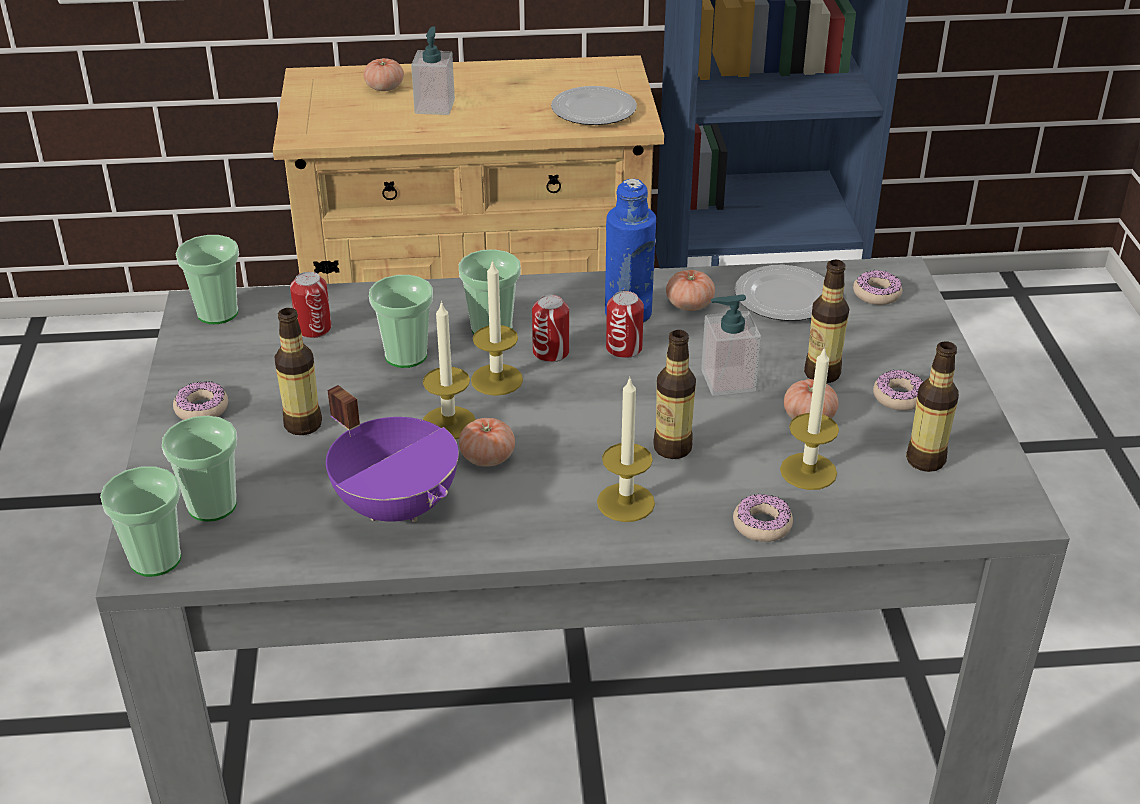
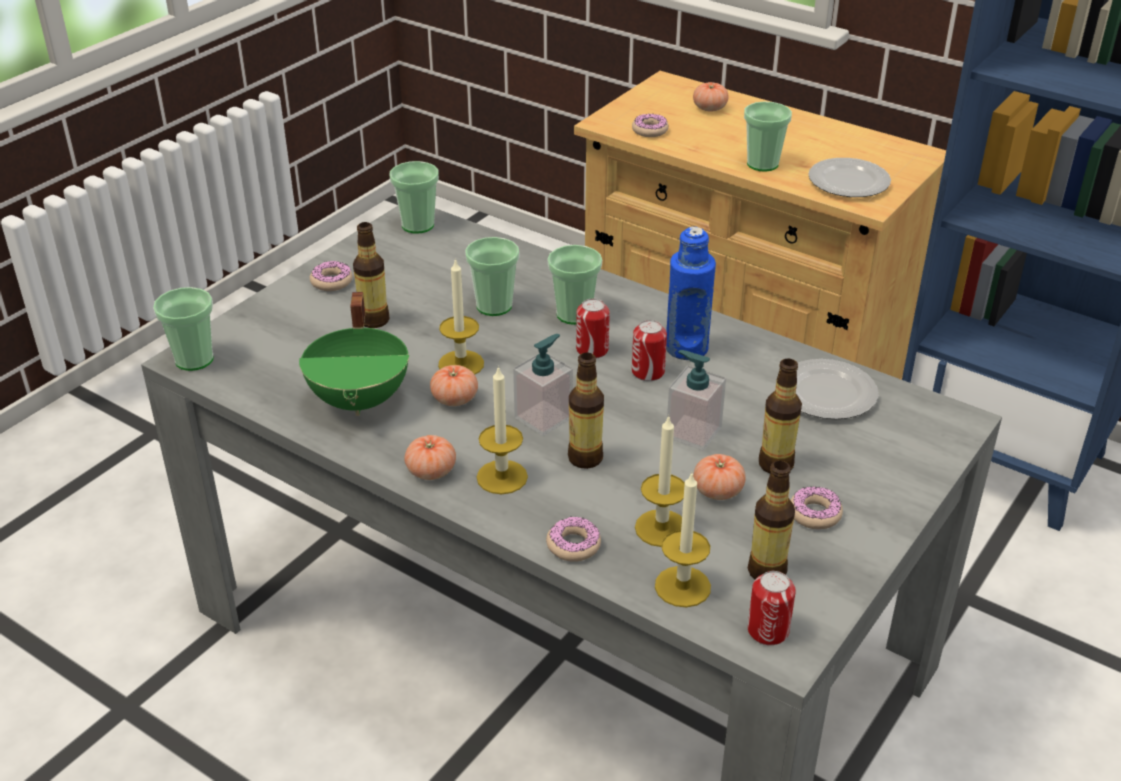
camera: 40 degrees right, 0 degrees up
(212, 506) = (262, 344): cup -> cup (762, 164)
(313, 328) = (461, 261): can -> can (768, 630)
(398, 505) = (361, 400): purple cooking pot -> green cooking pot
(434, 106) = (727, 135): soap dispenser -> soap dispenser (543, 418)
(496, 379) = (530, 350): candle -> candle (682, 586)
(689, 305) = (742, 363): tomato -> tomato (431, 471)
(876, 294) = (913, 427): donut -> donut (650, 130)

